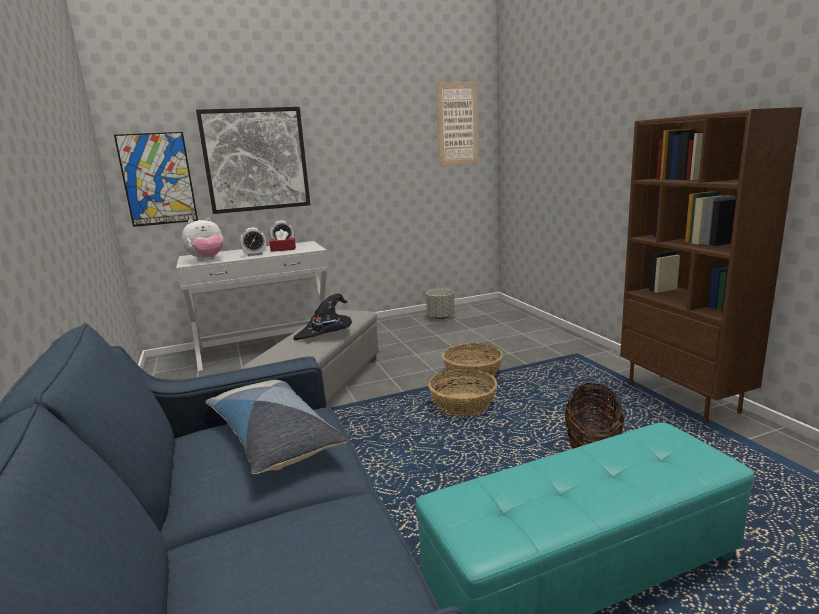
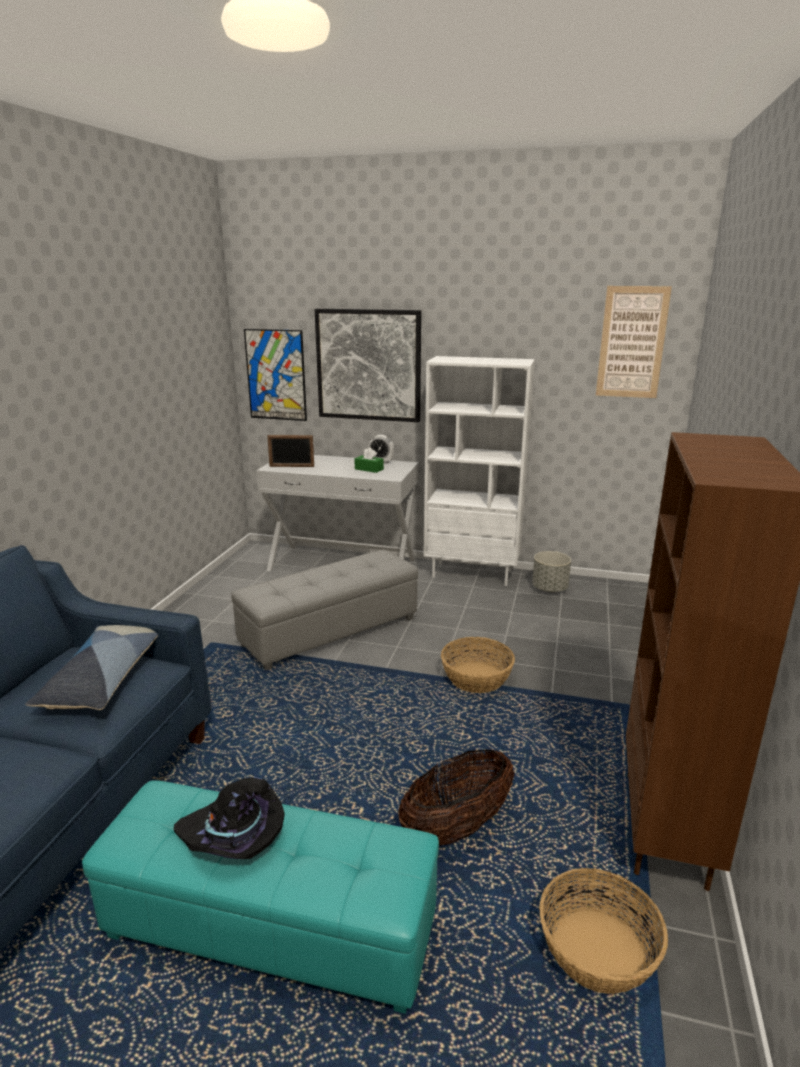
camera: 35 degrees right, 5 degrees up
(207, 260) = (291, 466): plush toy -> picture frame
(255, 254) = (335, 470): alarm clock -> none
(283, 249) = (369, 469): red tissue box -> green tissue box
(326, 333) = (334, 580): black hat -> black hat (233, 837)
(377, 324) = (472, 573): none -> white bookcase
(463, 405) = (415, 710): basket -> basket (597, 951)

